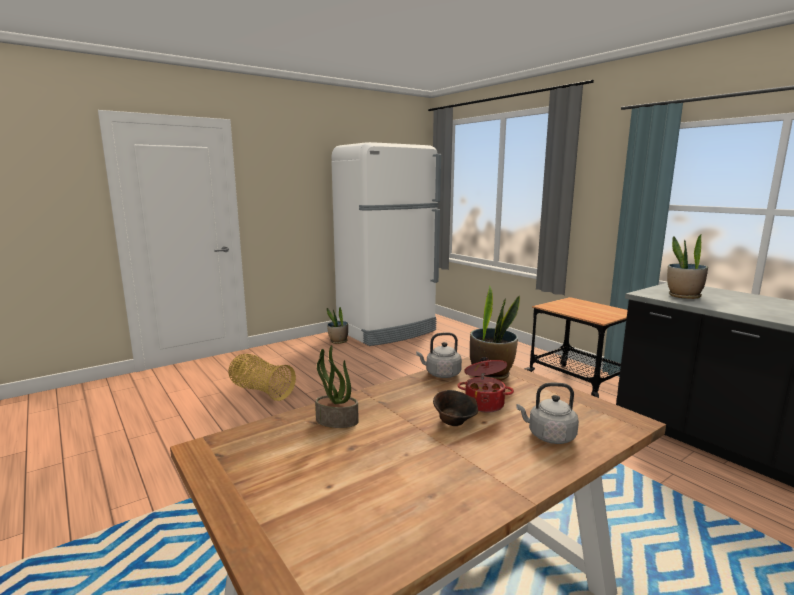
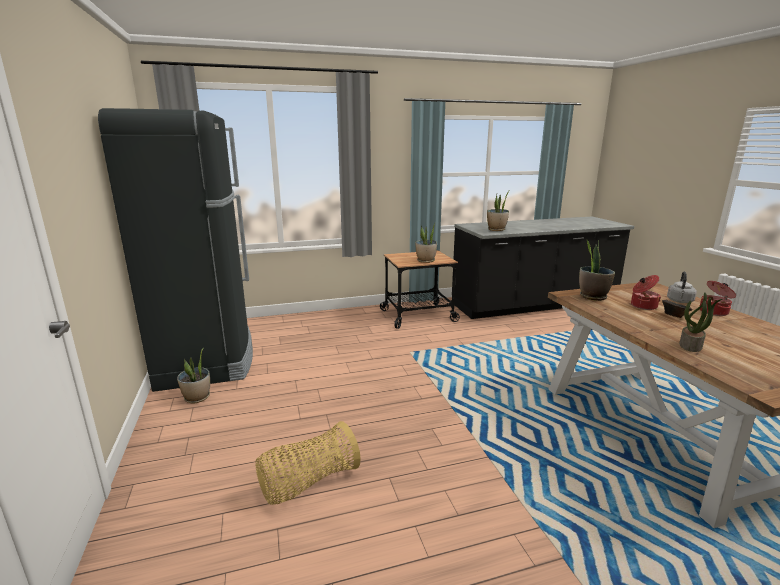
camera: 70 degrees left, 5 degrees up
(387, 331) = (207, 359): white fridge -> black fridge
(441, 374) = (594, 308): grey kettle -> none
(517, 462) = (714, 312): none -> cooking pot
(576, 312) = (425, 261): none -> potted plant

